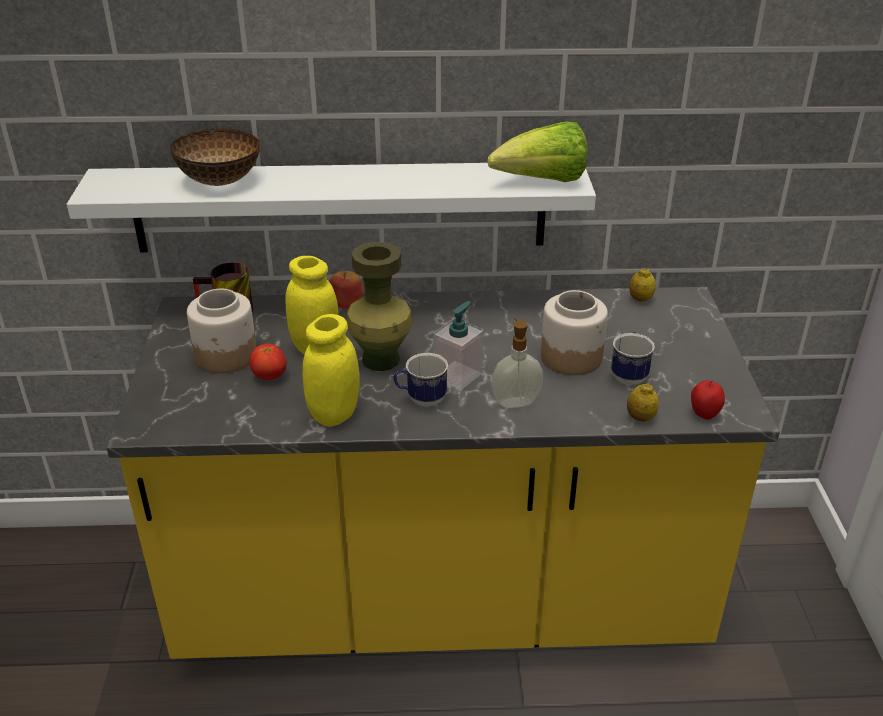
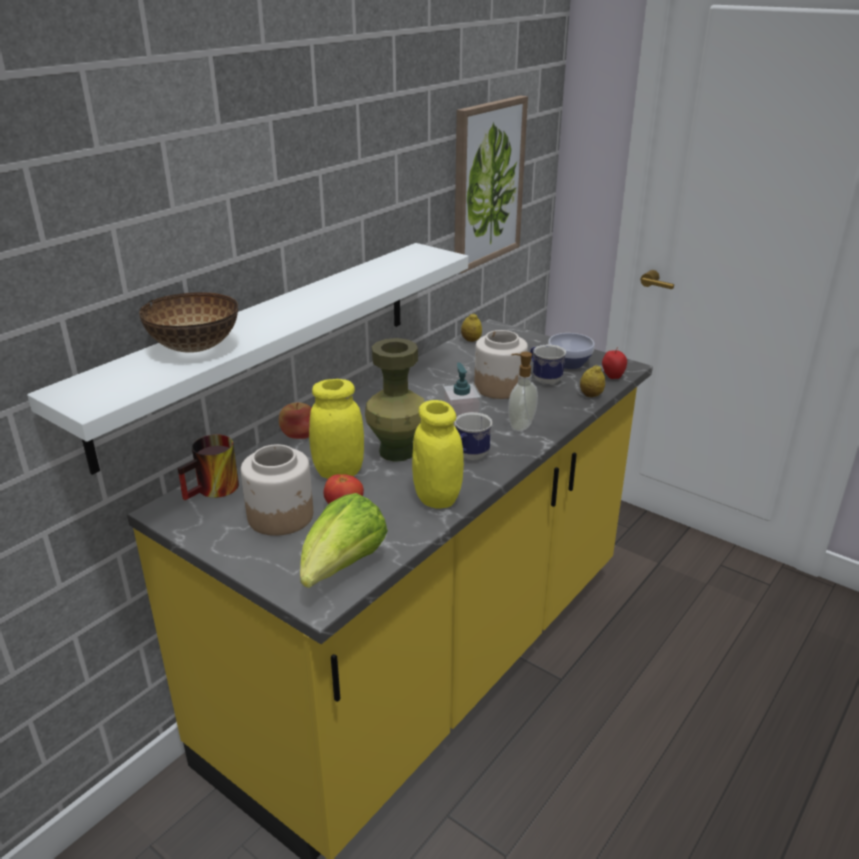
camera: 50 degrees left, 5 degrees down
(542, 182) = (424, 260): lettuce -> lettuce (342, 568)
(687, 374) = (568, 364): none -> bowl
(736, 119) = (486, 183): none -> picture

